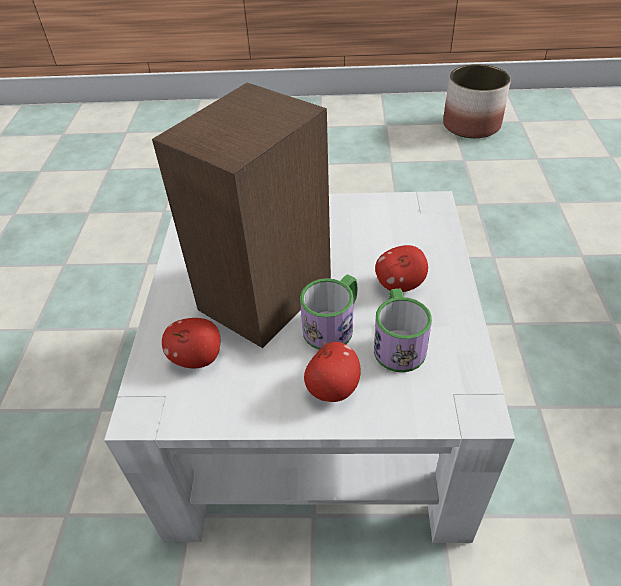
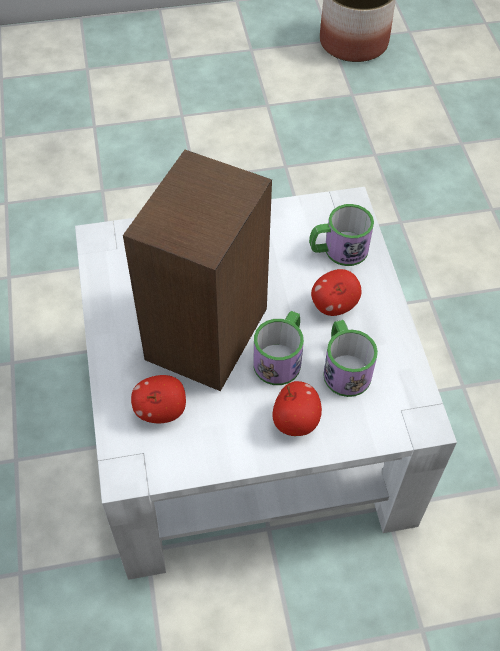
camera: 15 degrees left, 10 degrees up
(414, 238) = (338, 250): none -> mug

